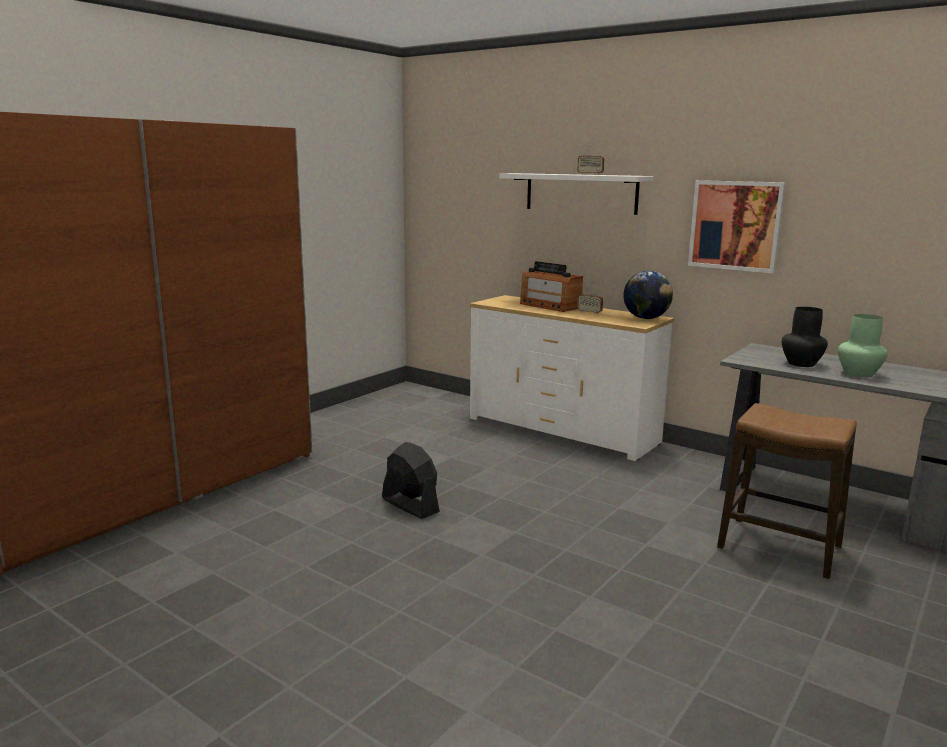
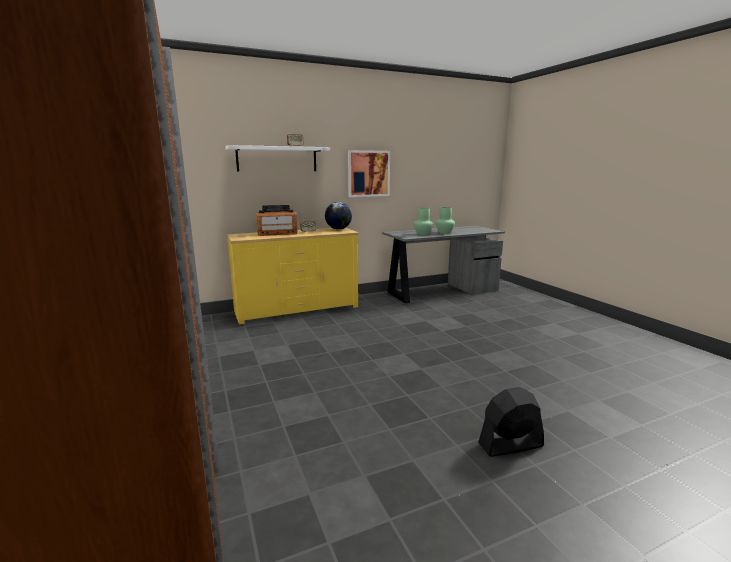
camera: 60 degrees left, 0 degrees up
(410, 505) = (339, 373): black fan -> black fan (510, 445)
(562, 430) = (297, 309): white dresser -> yellow dresser
(779, 547) = (463, 311): stool -> none
(800, 363) = (422, 234): black vase -> green vase

